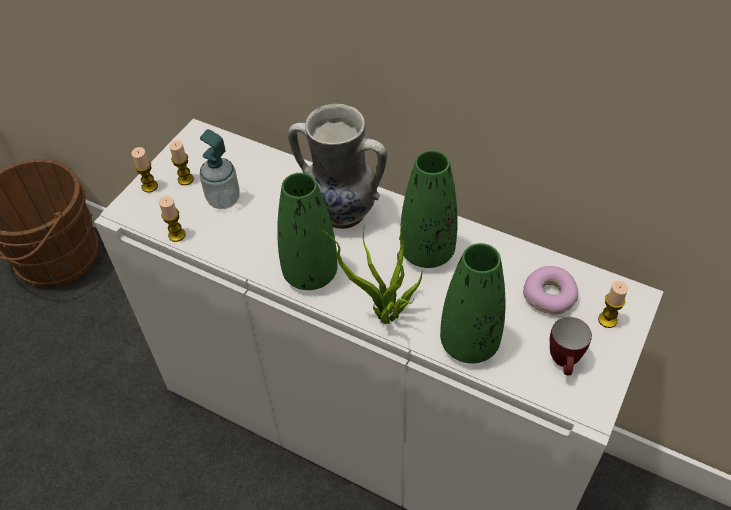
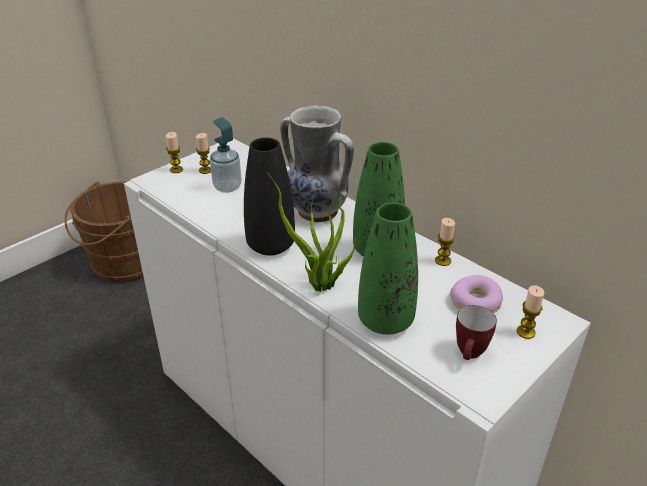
camera: 15 degrees right, 15 degrees down
(177, 235) = (179, 201): candle -> candle (442, 261)
(310, 274) = (271, 245): green vase -> black vase

